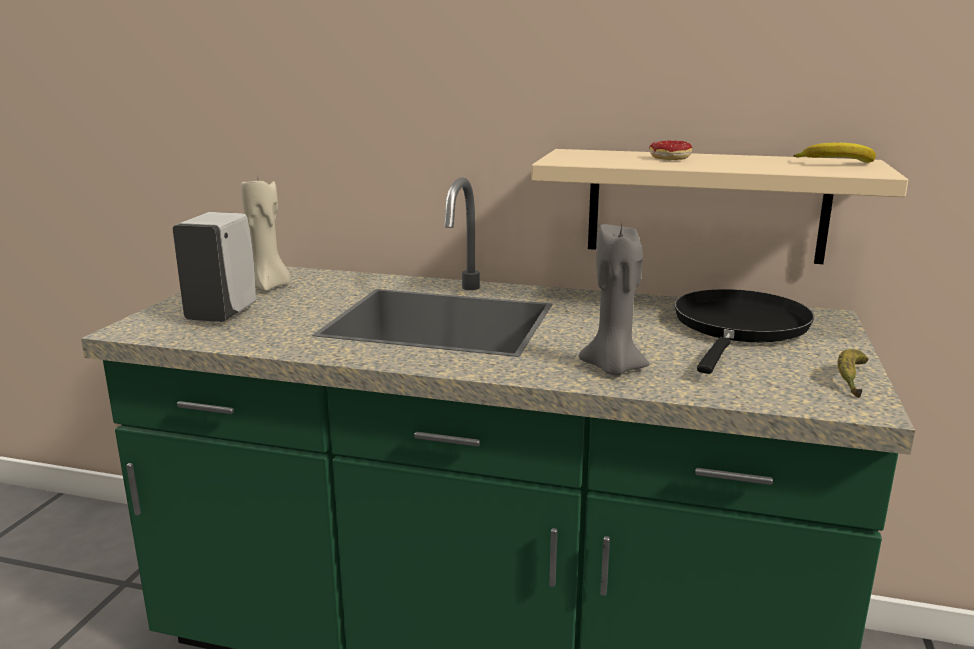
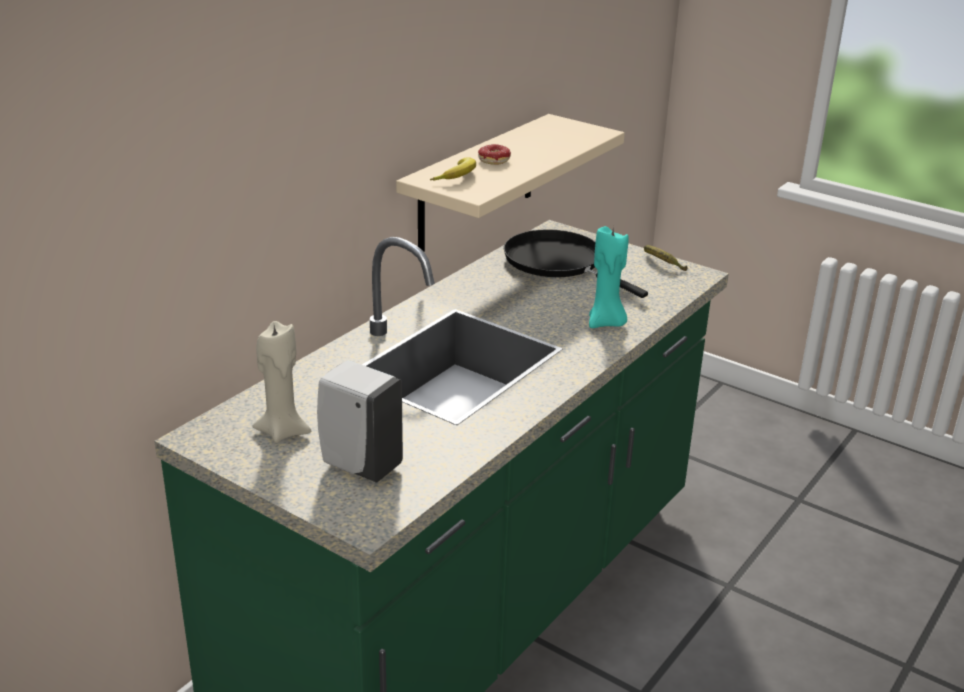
camera: 70 degrees left, 10 degrees up
(613, 369) = (606, 323): grey candle -> turquoise candle
(837, 163) = (560, 128): banana -> banana (458, 176)

